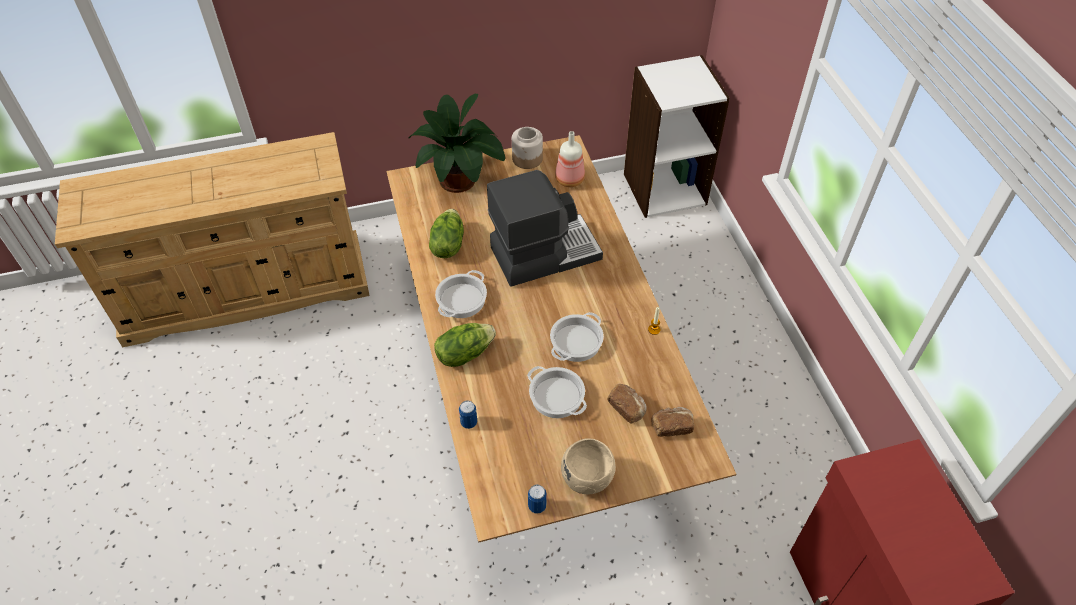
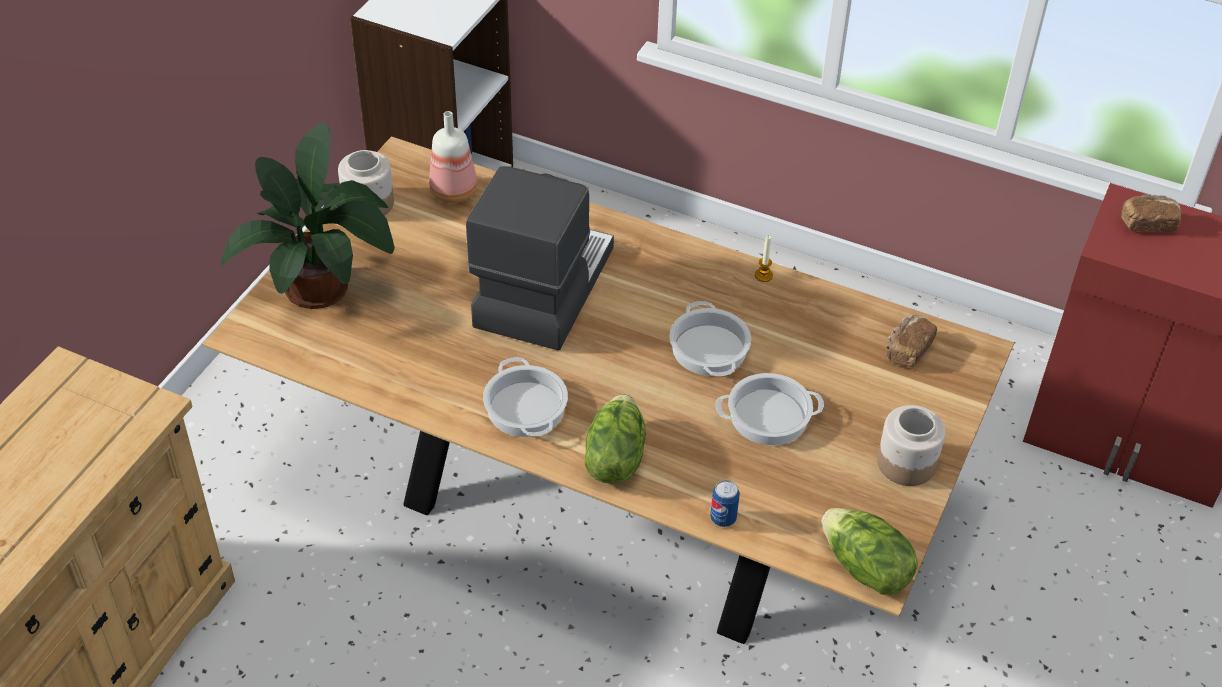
camera: 50 degrees left, 5 degrees down
(447, 244) = (417, 365): lettuce -> lettuce (864, 569)
(537, 506) = (902, 530): can -> none
(586, 478) = (905, 463): beige bowl -> jar
(627, 408) = (846, 368): bread -> bread (1147, 224)

